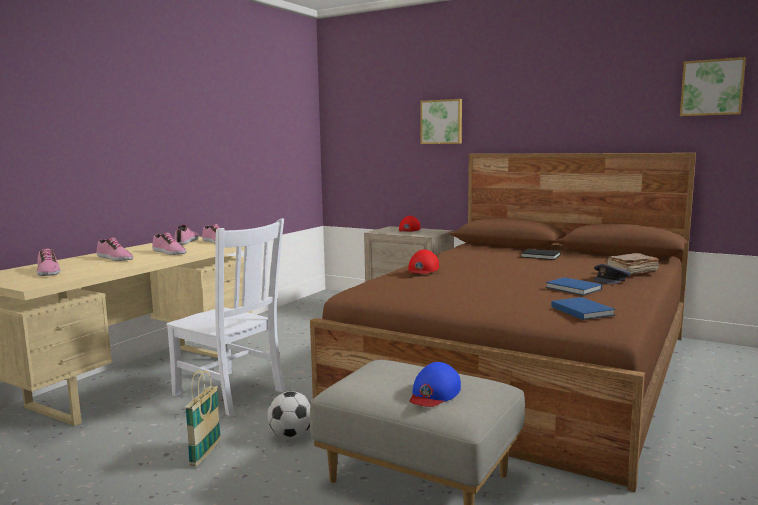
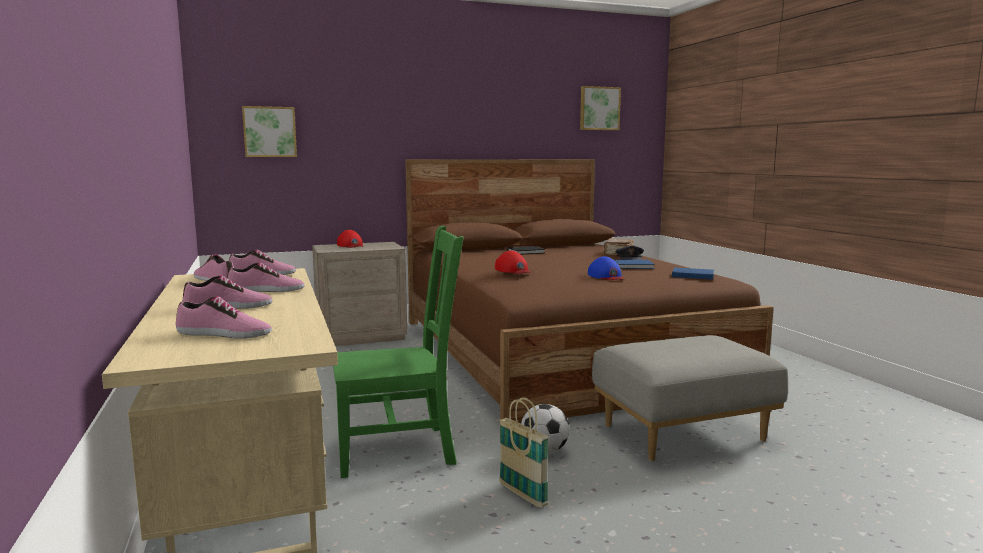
camera: 50 degrees left, 0 degrees up
(231, 393) = (400, 450): white chair -> green chair
(434, 393) = (715, 349): blue cap -> blue cap (606, 276)
(442, 122) = (369, 124): picture -> picture (269, 132)

